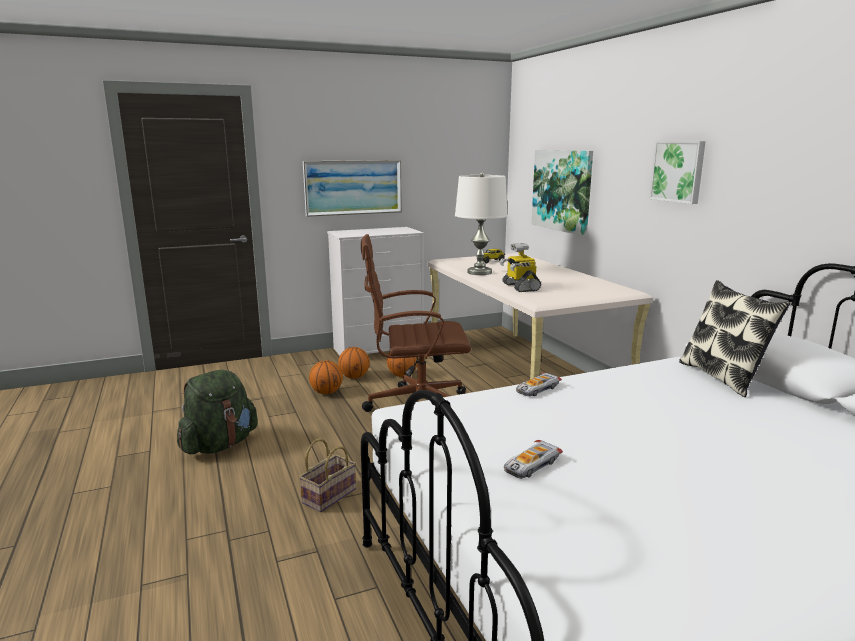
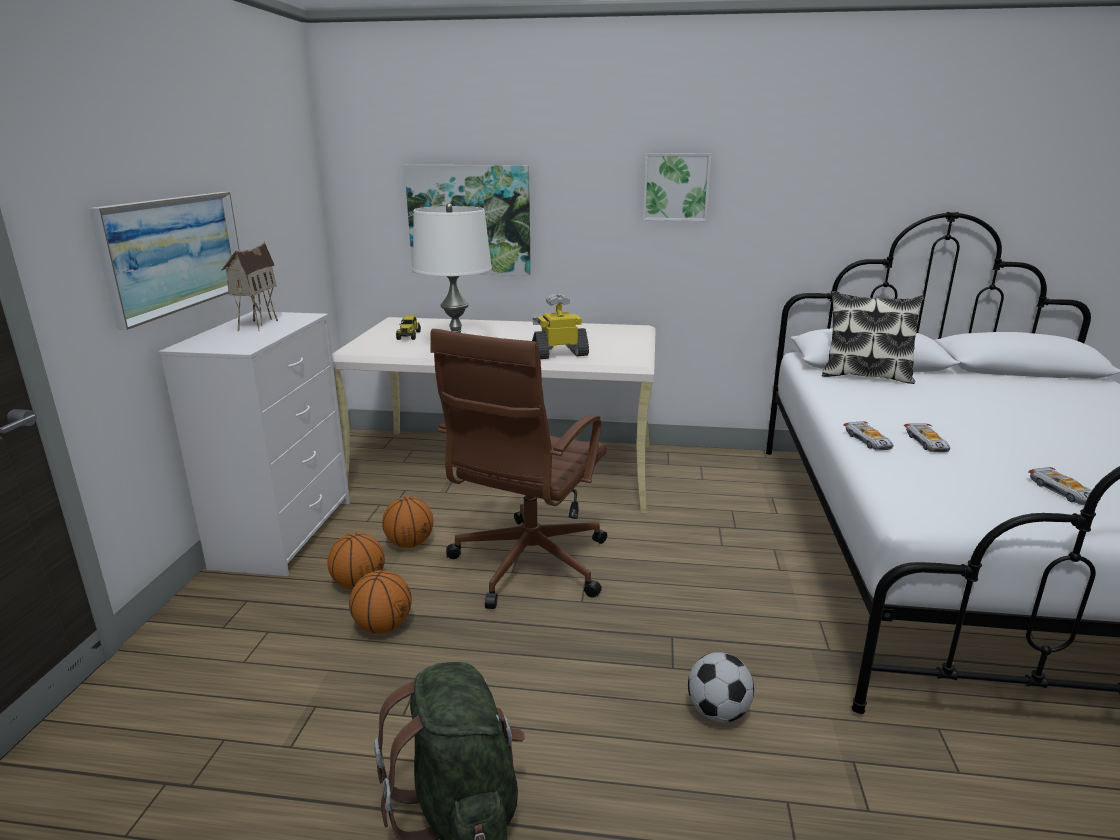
camera: 60 degrees left, 5 degrees up
(329, 495) = (717, 712): basket -> football
(384, 230) = (256, 324): none -> toy house
(519, 287) = (559, 354): toy robot -> toy robot turned 150 degrees clockwise
(569, 409) = (927, 443): none -> toy car

